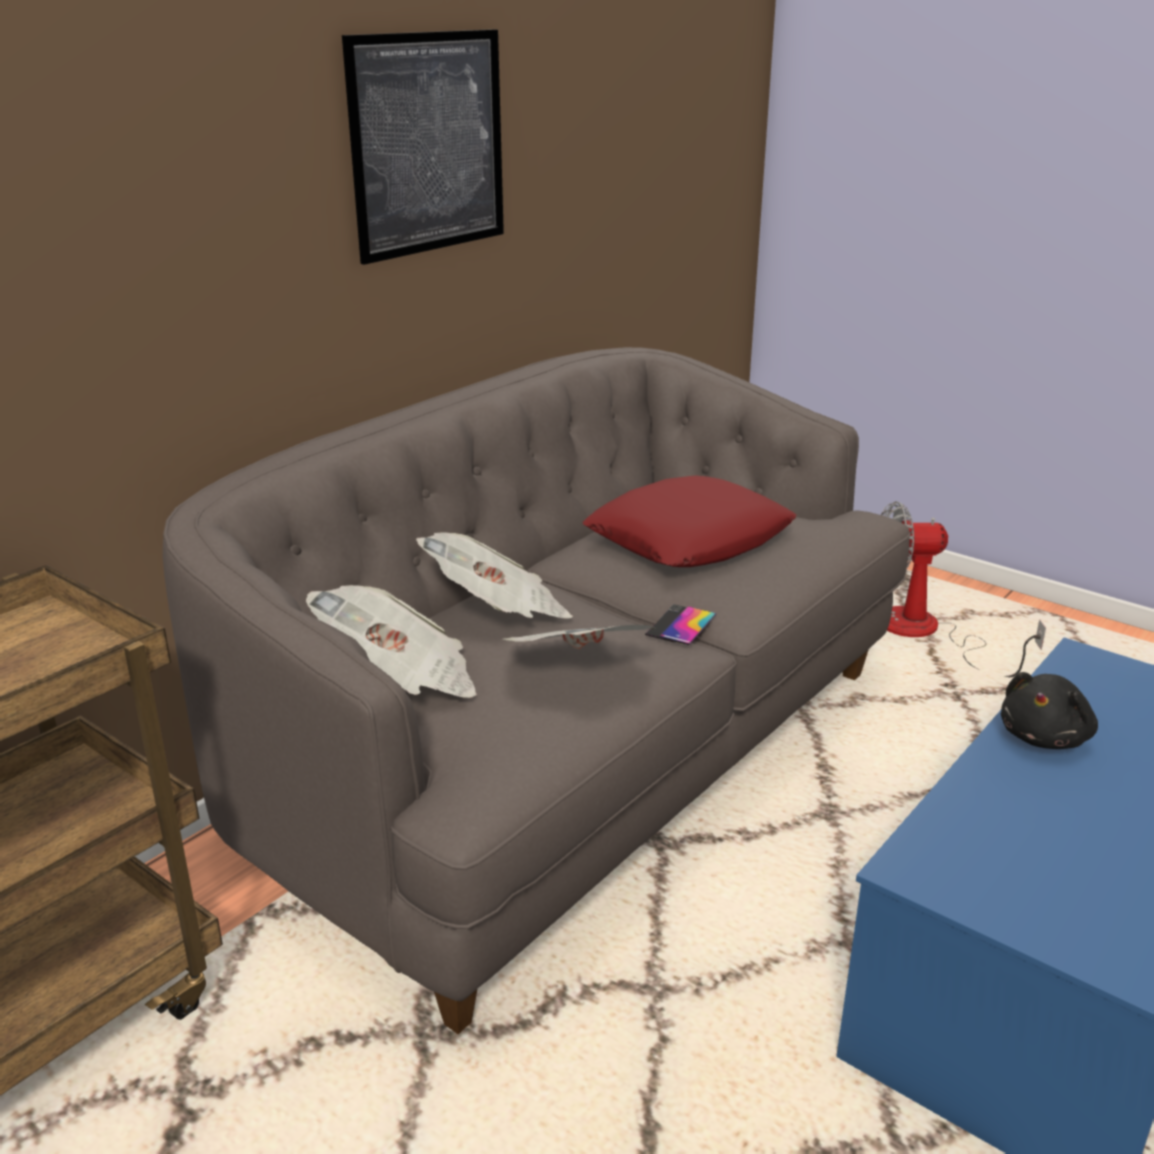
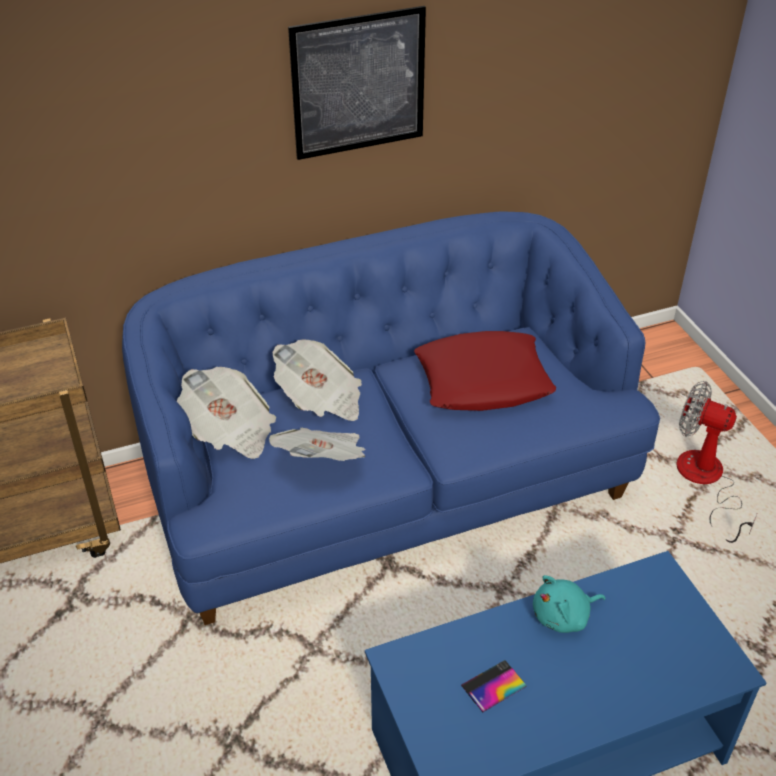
camera: 30 degrees right, 15 degrees up
(577, 760) = (388, 488): grey sofa -> blue sofa
(681, 625) = (415, 449): phone -> phone (493, 686)
(1045, 737) = (563, 616): black plush toy -> turquoise plush toy

